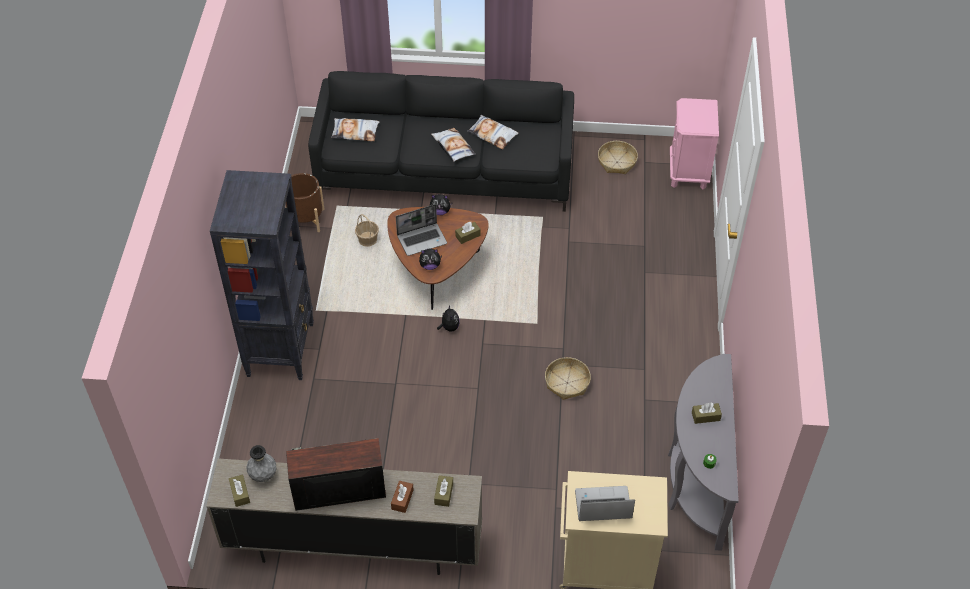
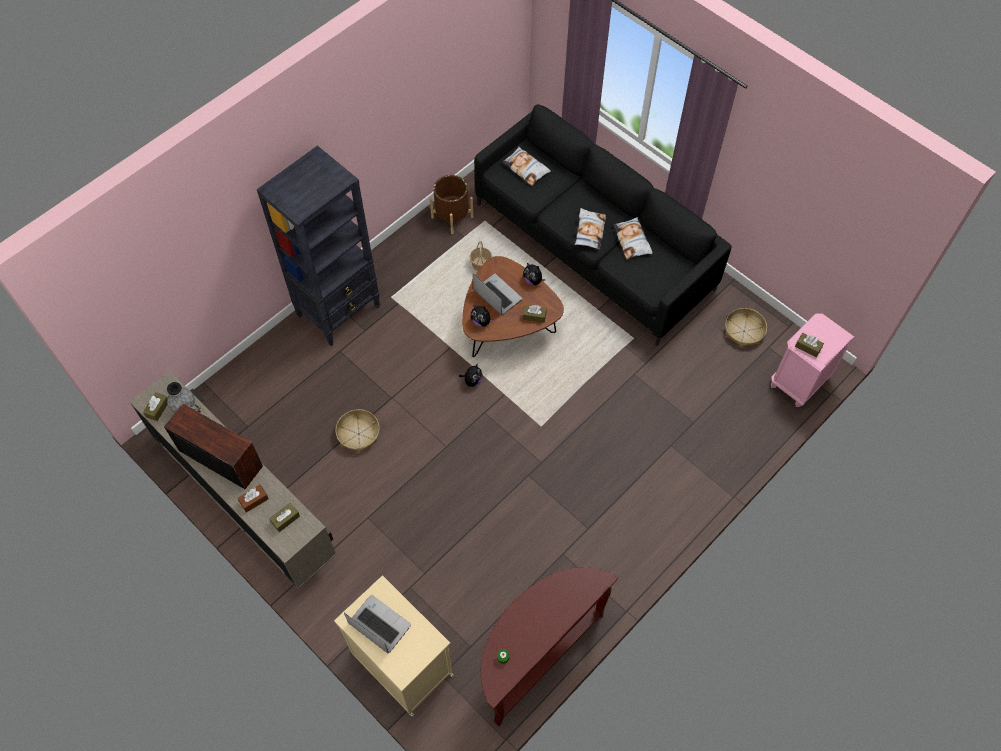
camera: 40 degrees right, 10 degrees up
(422, 239) = (496, 295): laptop -> laptop turned 150 degrees counterclockwise
(567, 383) = (516, 493): basket -> basket (358, 434)
(696, 481) = (536, 653): grey console table -> brown console table
(705, 416) = (541, 615): brown tissue box -> brown tissue box (808, 347)

